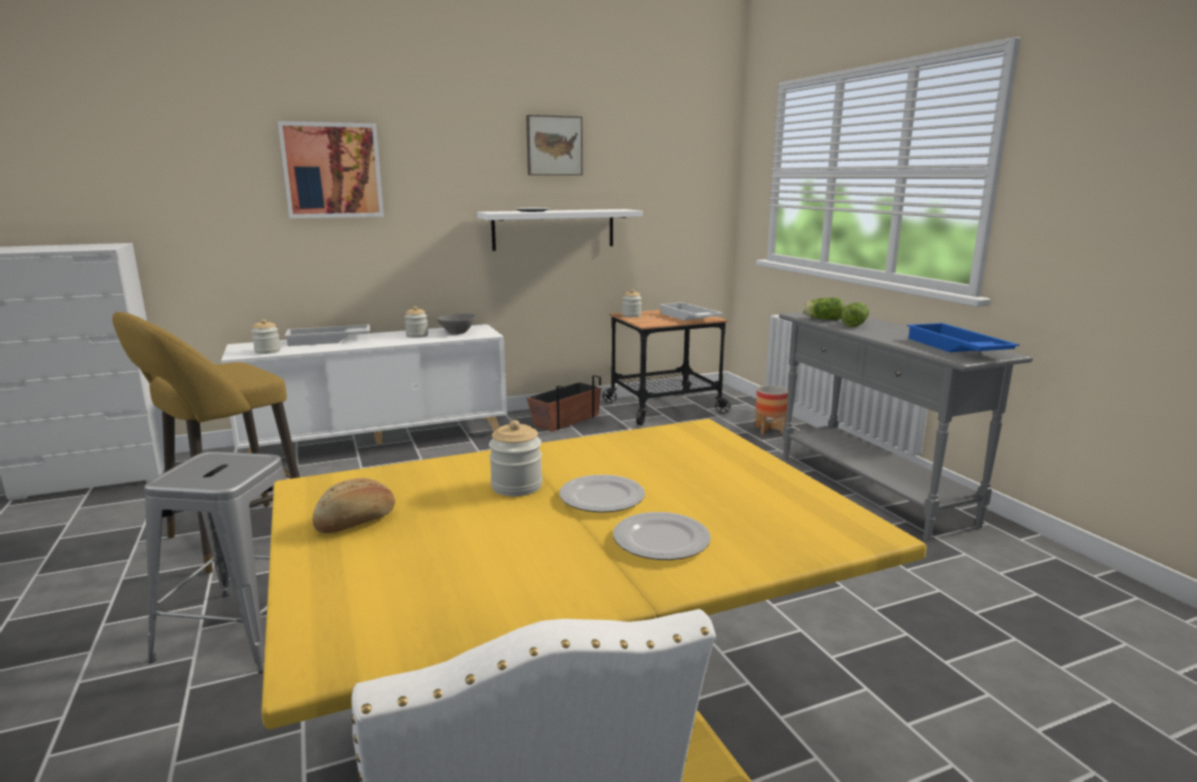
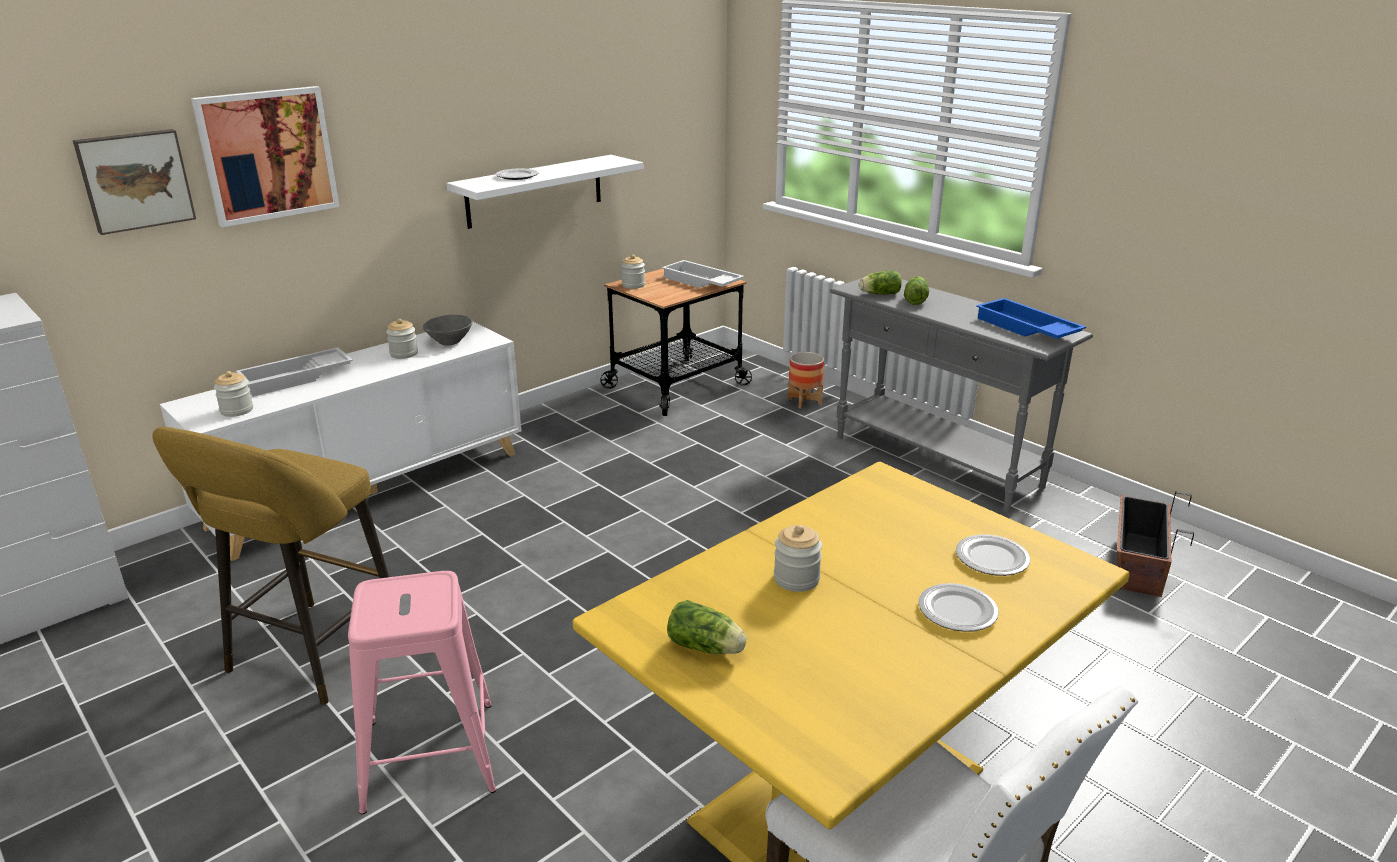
camera: 20 degrees left, 10 degrees up
(242, 630) = (430, 756): grey stool -> pink stool
(357, 522) = (707, 648): bread -> lettuce
(553, 146) = (528, 87): picture -> picture (135, 180)
(566, 420) = (576, 421): planter -> planter (1137, 564)
(601, 498) = (875, 577): plate -> plate (991, 558)

